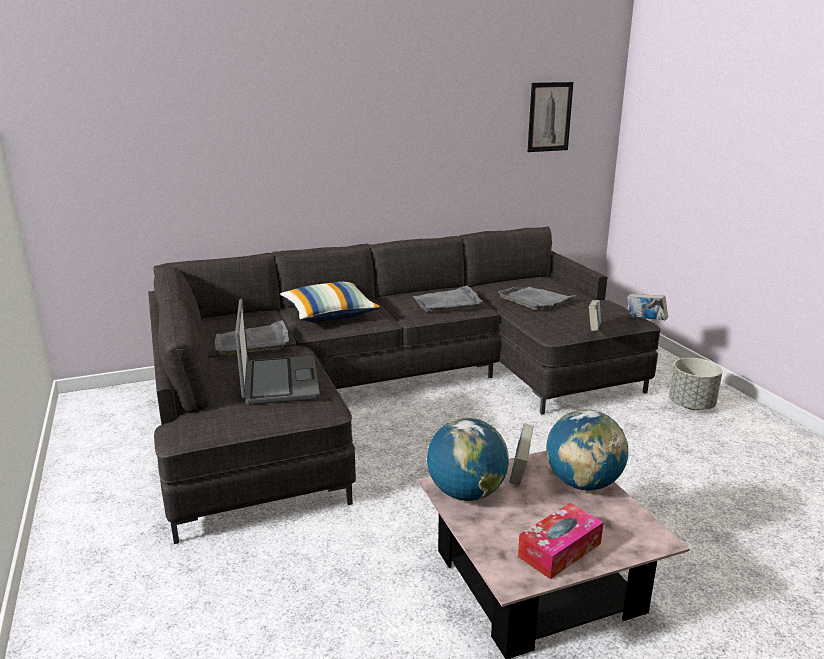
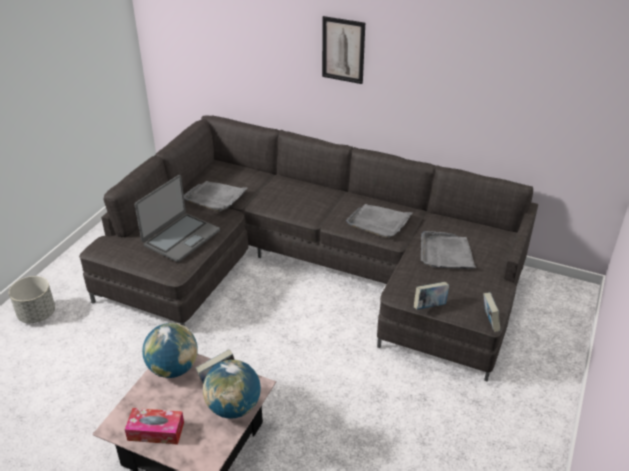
camera: 45 degrees right, 15 degrees up
(330, 314) = (290, 194): pillow -> none
(549, 117) = (561, 81): picture -> picture (343, 50)
(691, 405) = (503, 414): grey planter -> grey planter (37, 314)

